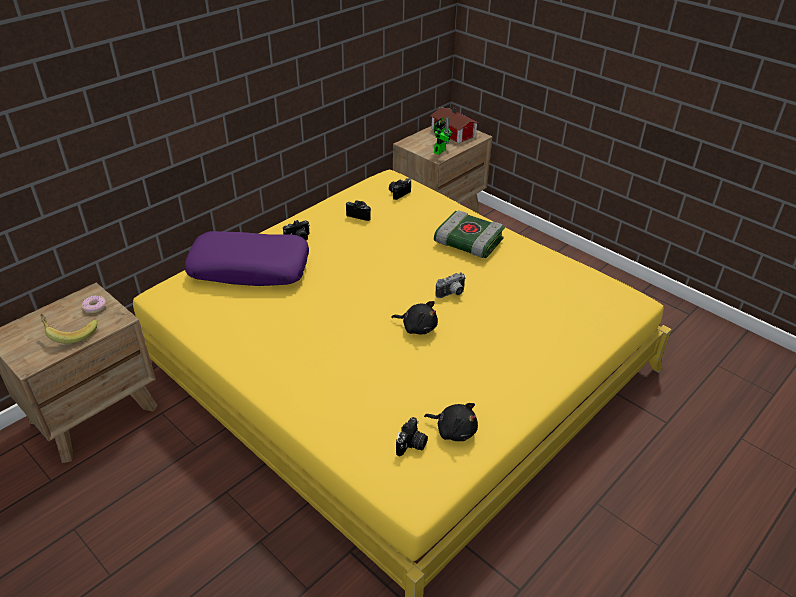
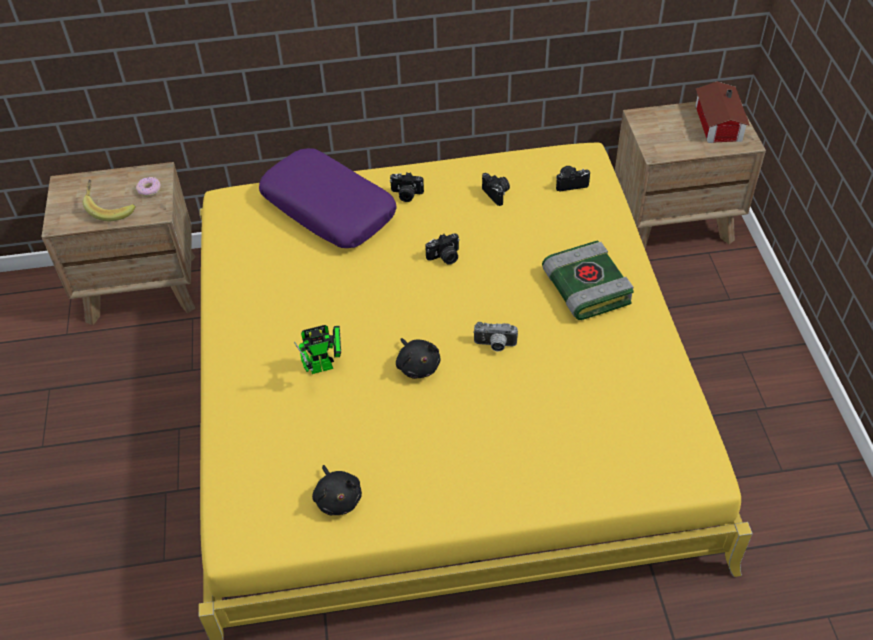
camera: 40 degrees right, 10 degrees up
(412, 445) = (286, 488): camera -> camera (445, 257)
(440, 150) = (672, 144): toy robot -> toy robot (325, 366)

